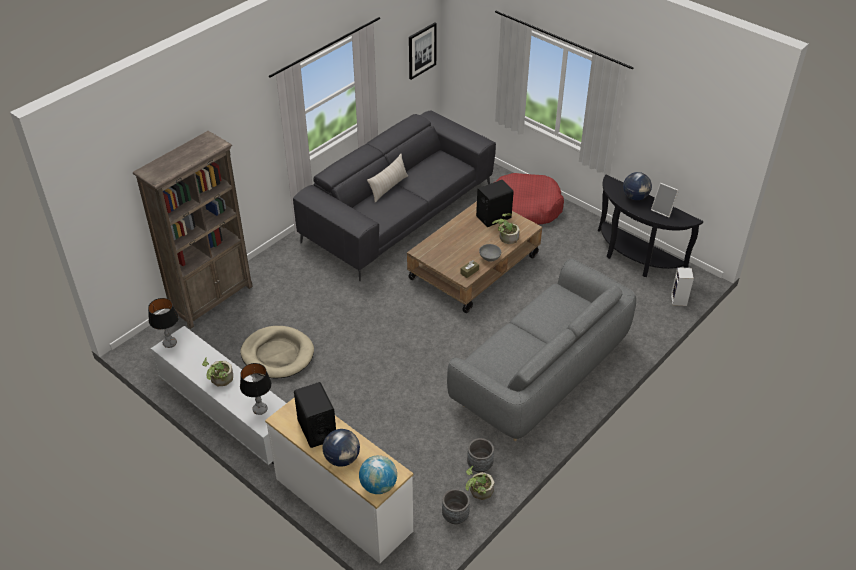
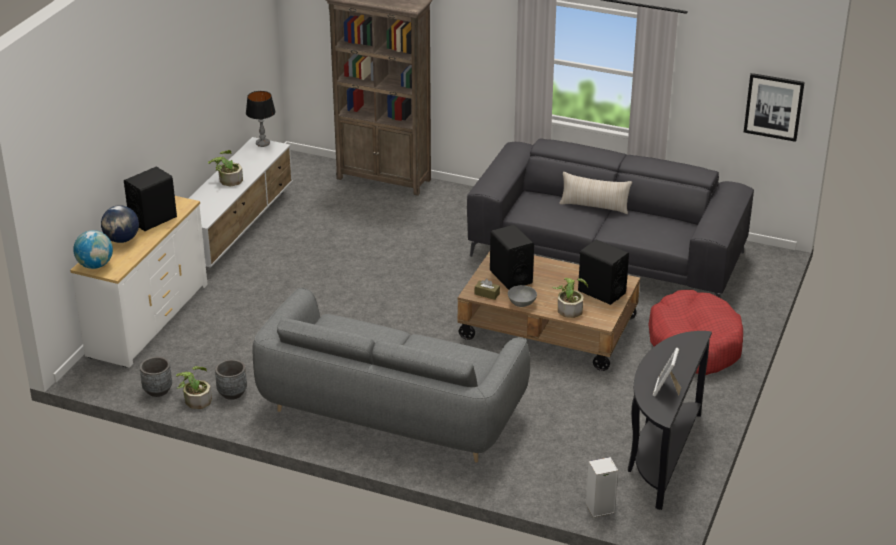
camera: 70 degrees right, 10 degrees down
(260, 409) = (200, 209): table lamp -> none
(277, 354) = (328, 235): beige dog bed -> none
(453, 254) = (510, 277): none -> black speaker
(635, 197) = (677, 362): globe -> none

